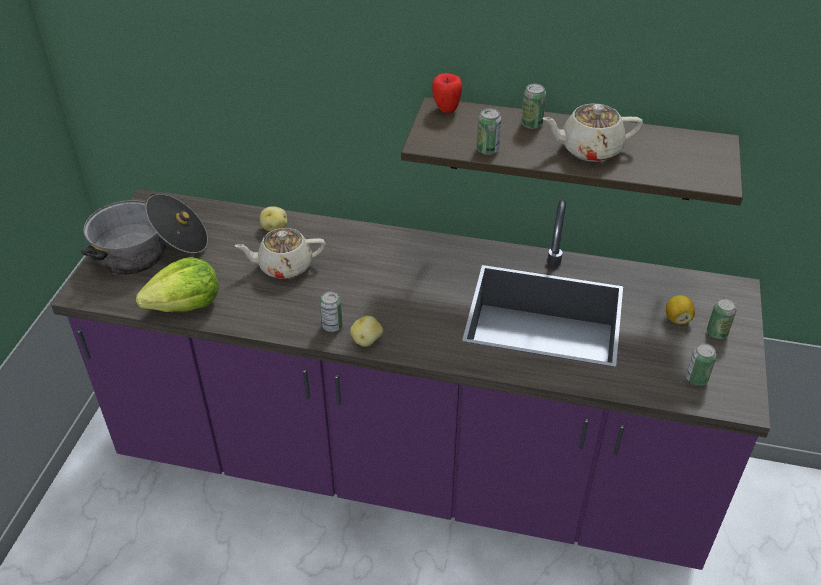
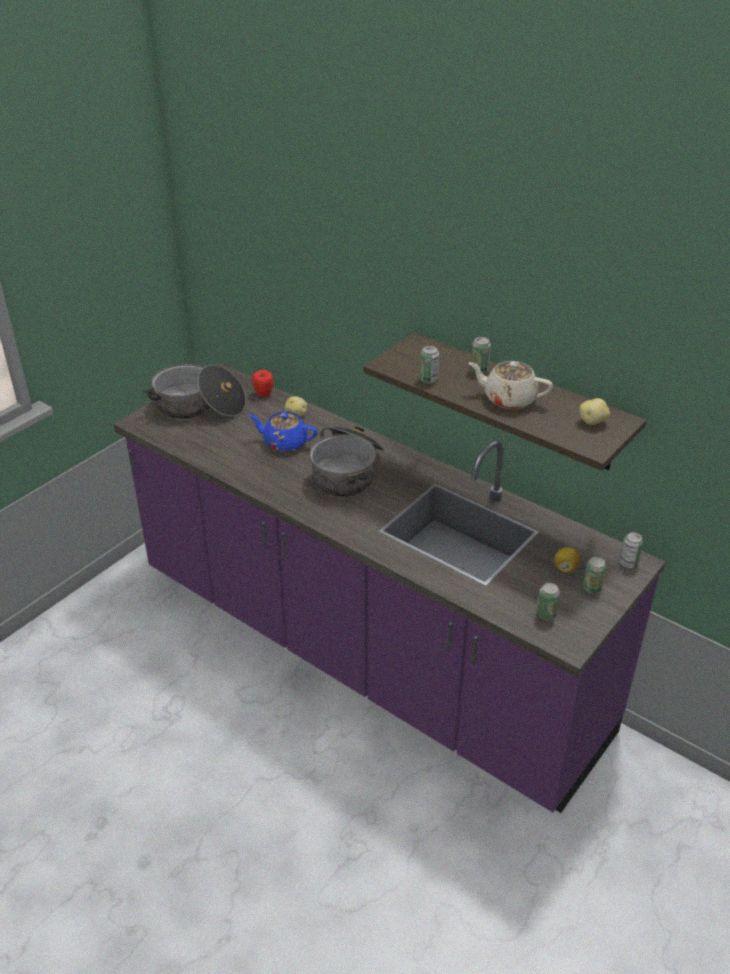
camera: 25 degrees right, 5 degrees down
(186, 305) = (199, 449): lettuce -> none
(284, 266) = (284, 443): beige teapot -> blue teapot
(332, 326) = (290, 492): can -> can (628, 563)
(367, 340) = (308, 509): potato -> potato (593, 422)
(380, 280) = (348, 472): none -> cooking pot
(446, 109) = (422, 345): apple -> apple (263, 394)

